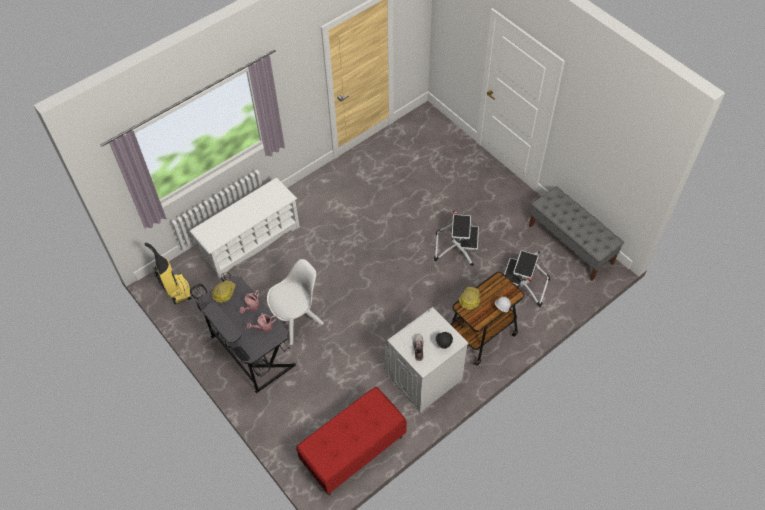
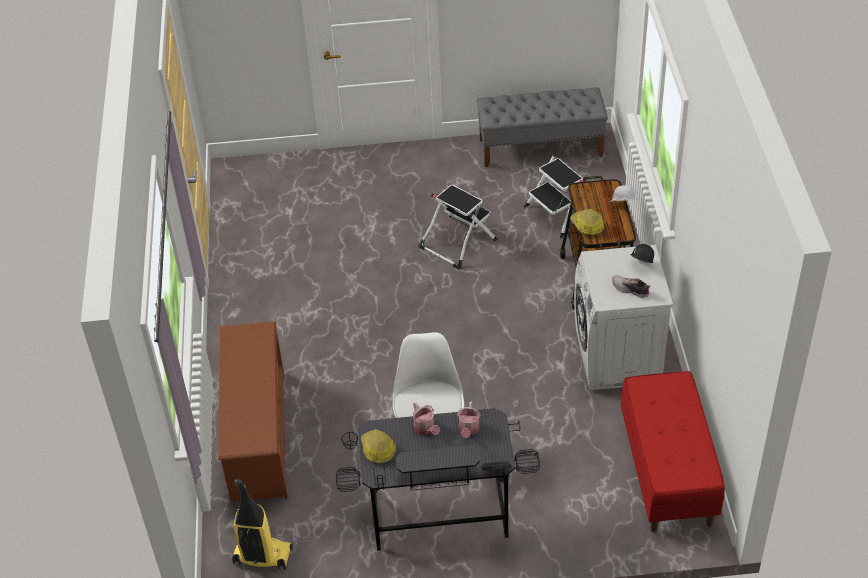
camera: 55 degrees left, 10 degrees down
(251, 241) = (258, 435): white shoe rack -> brown shoe rack

